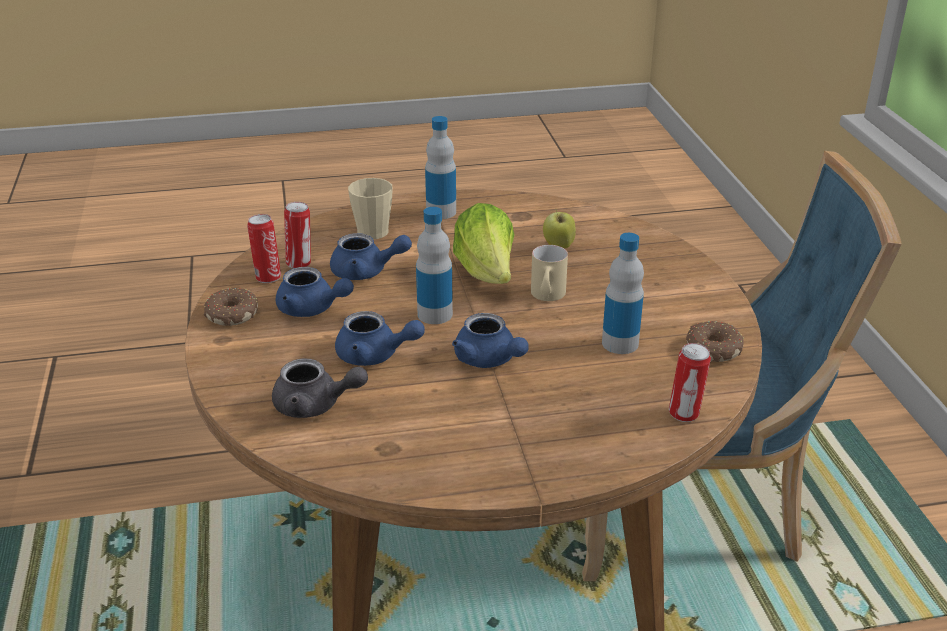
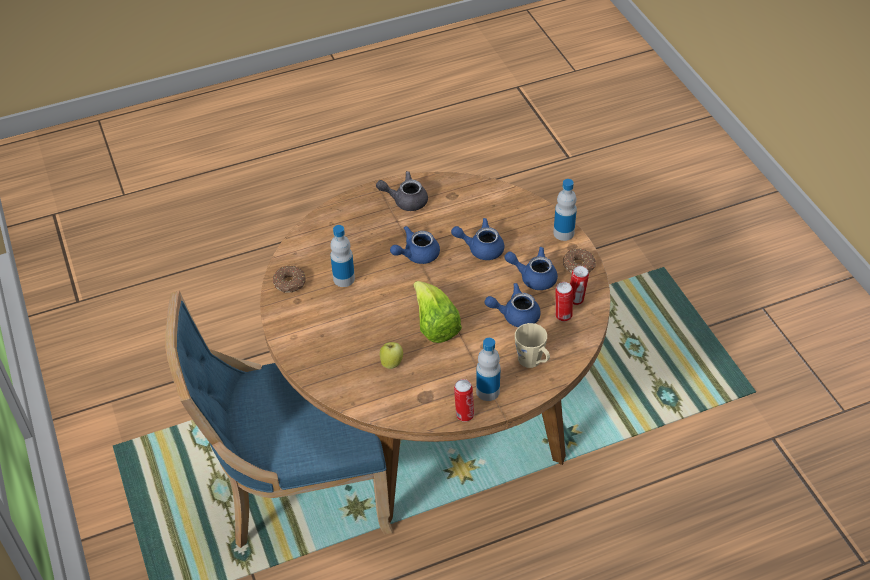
camera: 170 degrees right, 15 degrees up
(315, 406) = (497, 212): grey teapot -> grey teapot (405, 200)
(435, 314) = (458, 284): bottle -> bottle (563, 233)
(489, 360) = (416, 255): blue teapot -> blue teapot turned 75 degrees counterclockwise
(547, 297) = (392, 310): beige mug -> none
(685, 414) = (308, 236): can -> can (464, 414)

